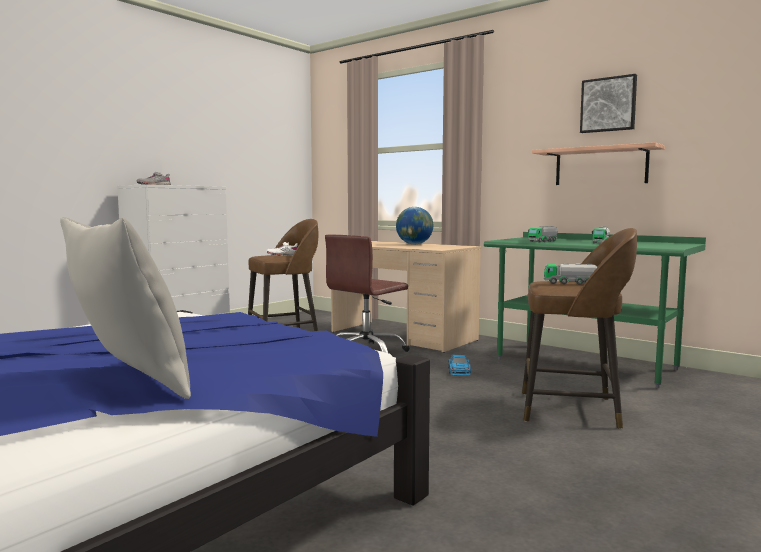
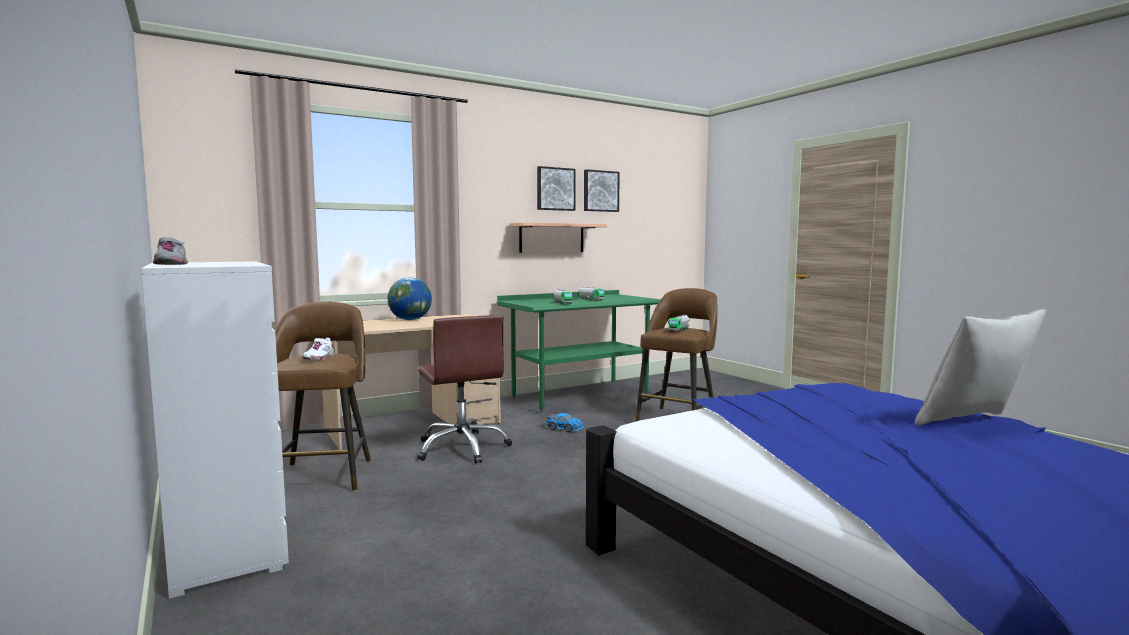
camera: 70 degrees left, 0 degrees up
(684, 96) = (600, 191): none -> picture

